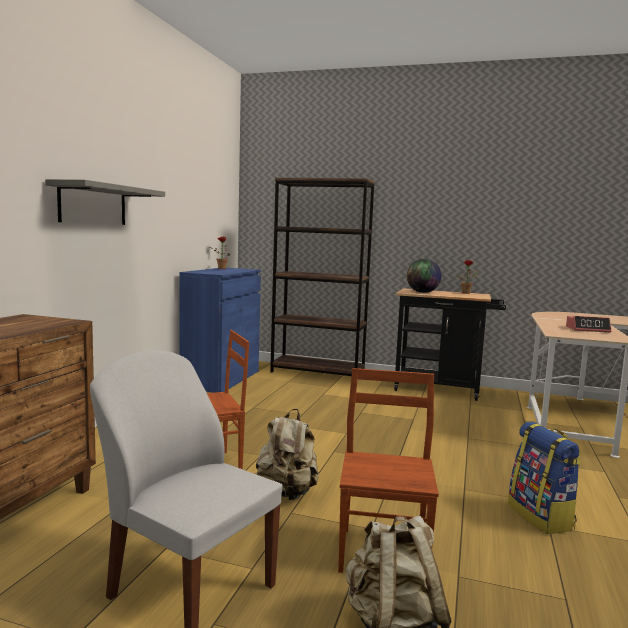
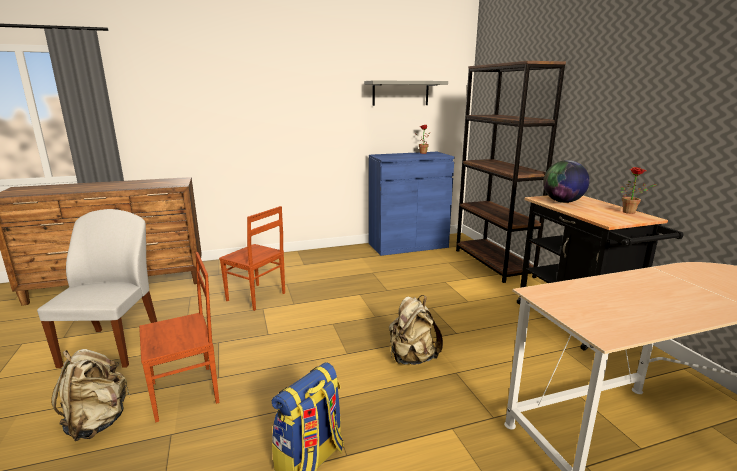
camera: 55 degrees right, 10 degrees up
(93, 204) = (268, 107): grey shelf -> grey shelf (400, 93)
(287, 493) = (245, 331): beige backpack -> beige backpack (412, 358)
(587, 329) = (638, 306): alarm clock -> none

